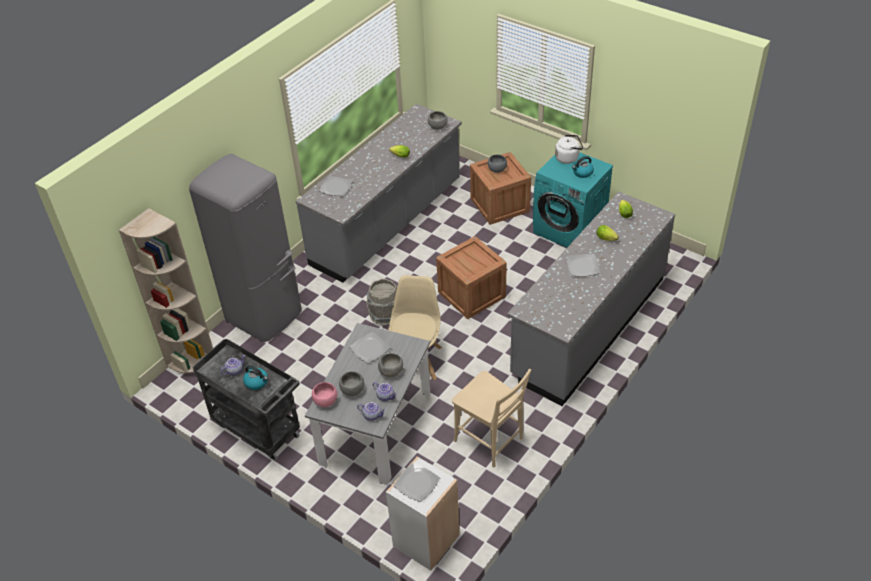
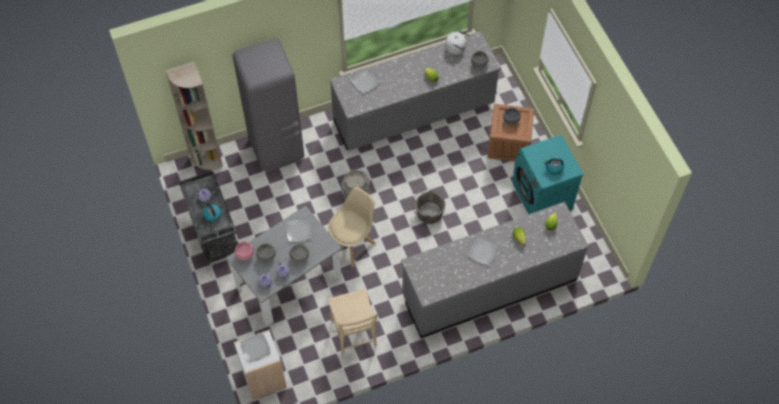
camera: 30 degrees right, 15 degrees up
(471, 294) = (428, 212): crate -> grey bucket
(568, 158) = (555, 148): white kettle -> white kettle (456, 48)

